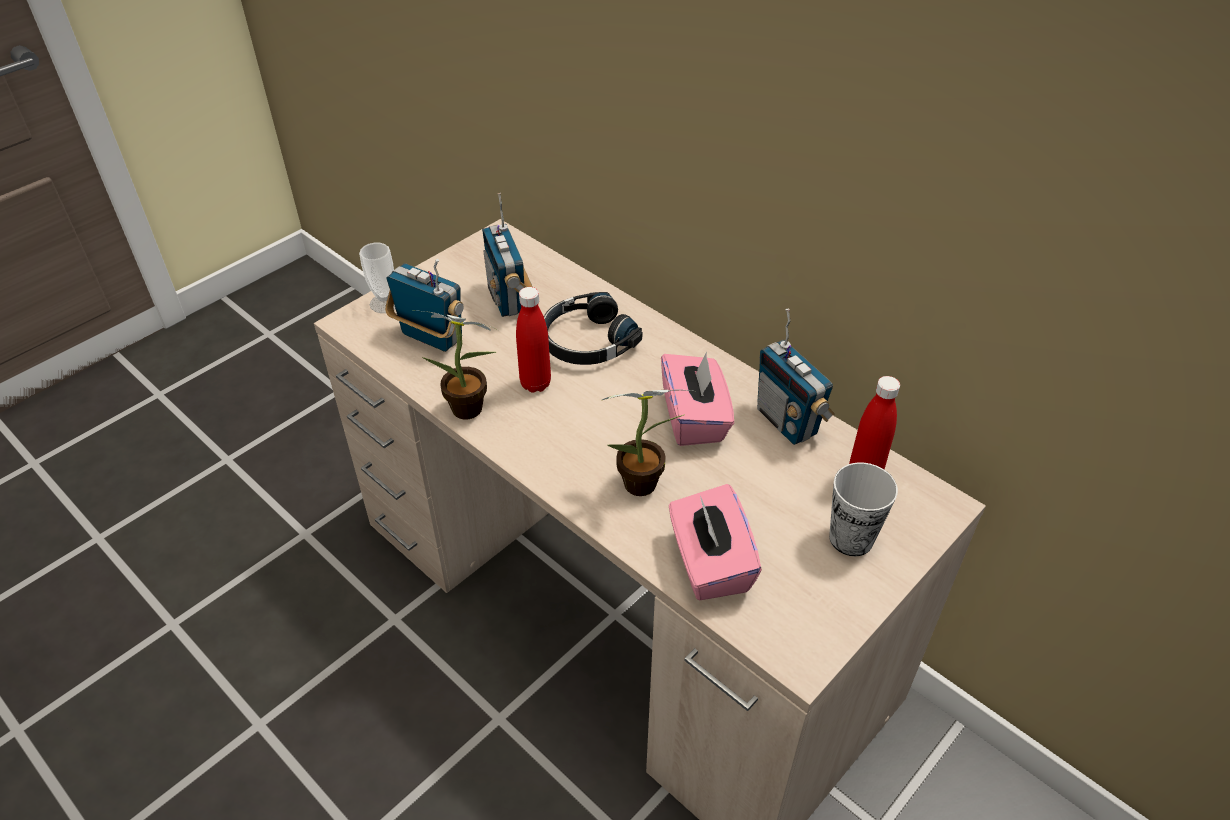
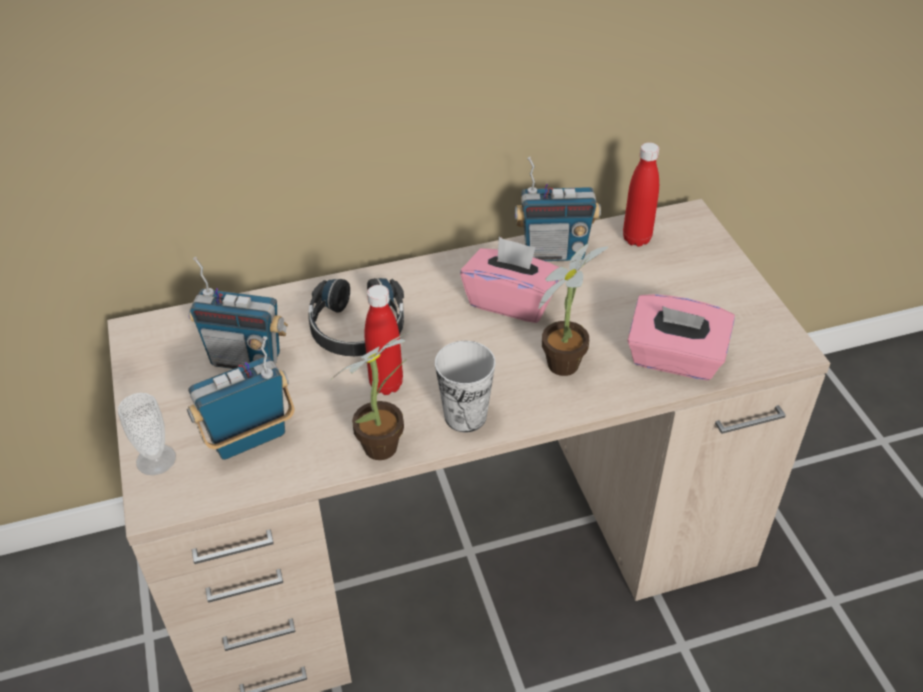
camera: 60 degrees left, 0 degrees up
(851, 538) = (694, 274): cup -> cup (465, 416)

